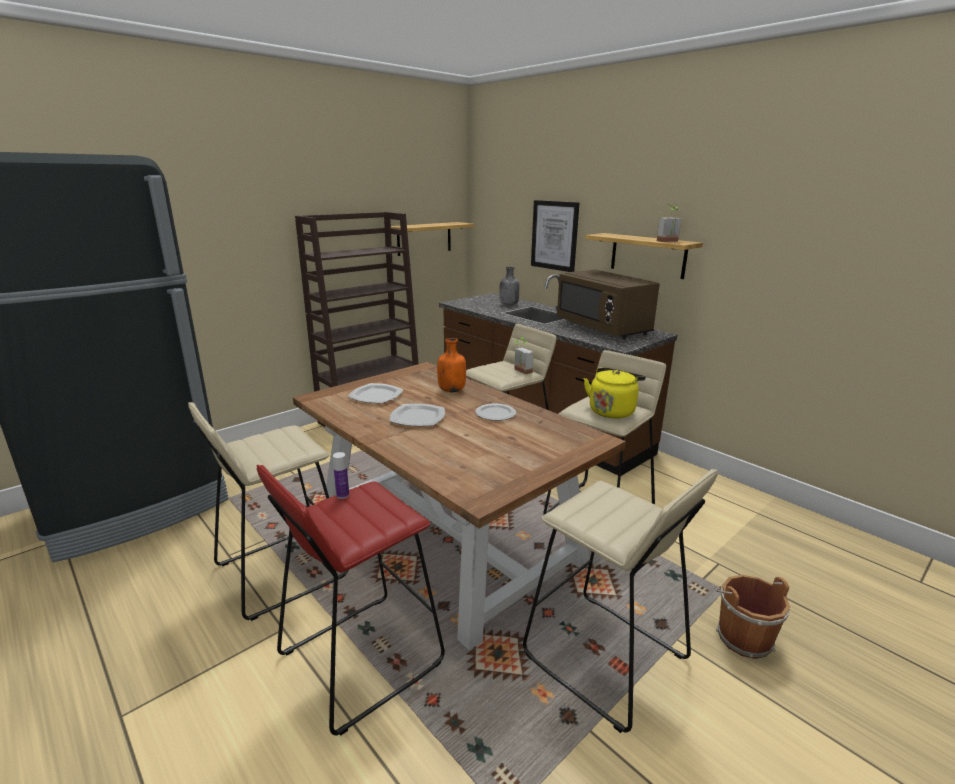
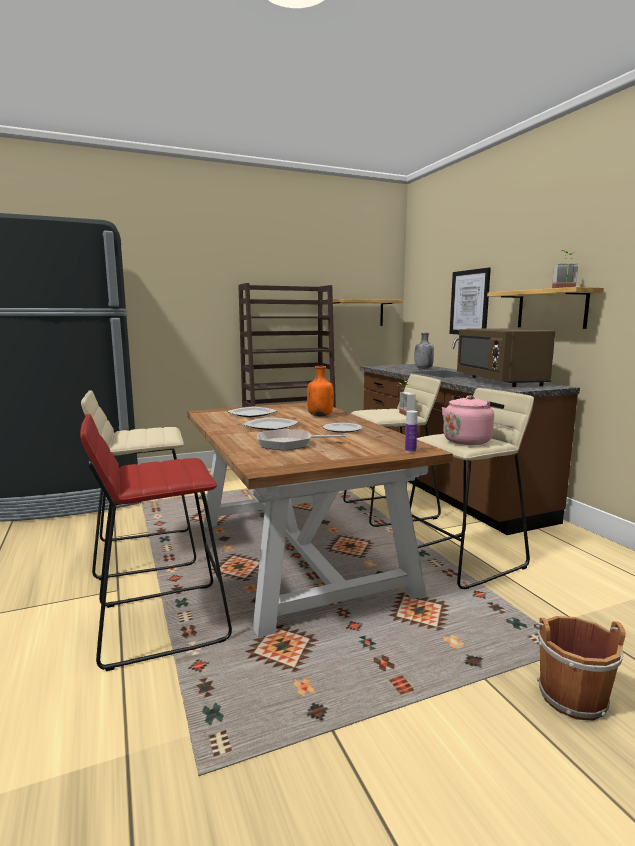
camera: 20 degrees right, 10 degrees down
(342, 495) = (162, 461): bottle -> bottle (410, 451)
(466, 449) = (289, 444): none -> frying pan
(604, 658) = (389, 675): beige stool -> none
(612, 410) = (469, 440): yellow kettle -> pink kettle

